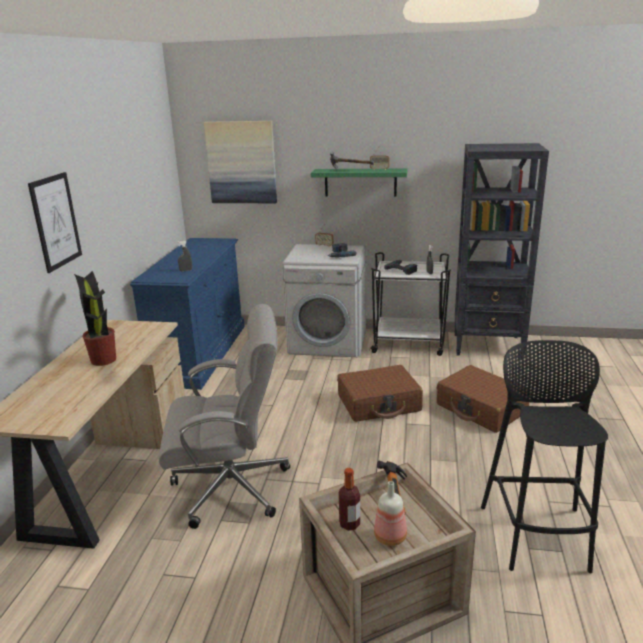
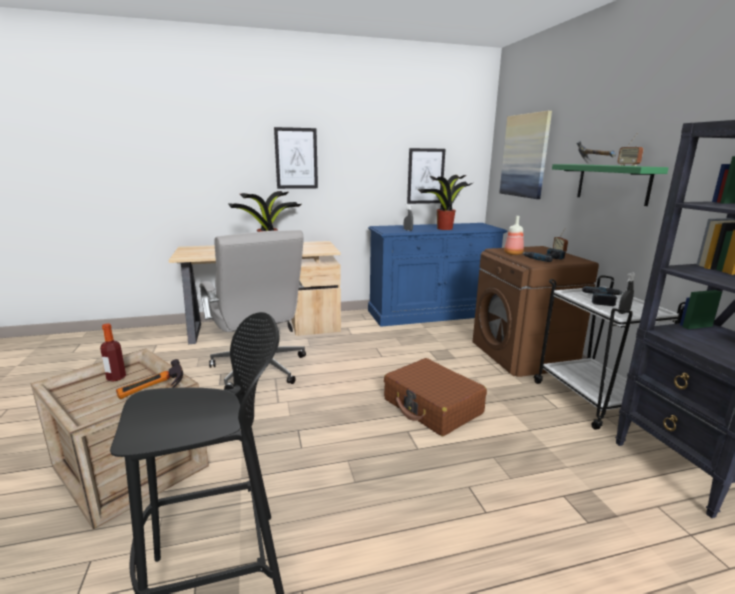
camera: 65 degrees right, 5 degrees down
(148, 202) = (425, 176): none -> picture
(200, 256) = (444, 228): none -> potted plant
(328, 342) = (521, 355): white washing machine -> brown washing machine
(390, 536) = (93, 397): bottle -> bottle (513, 254)
(481, 408) = (494, 487): brown suitcase -> none

